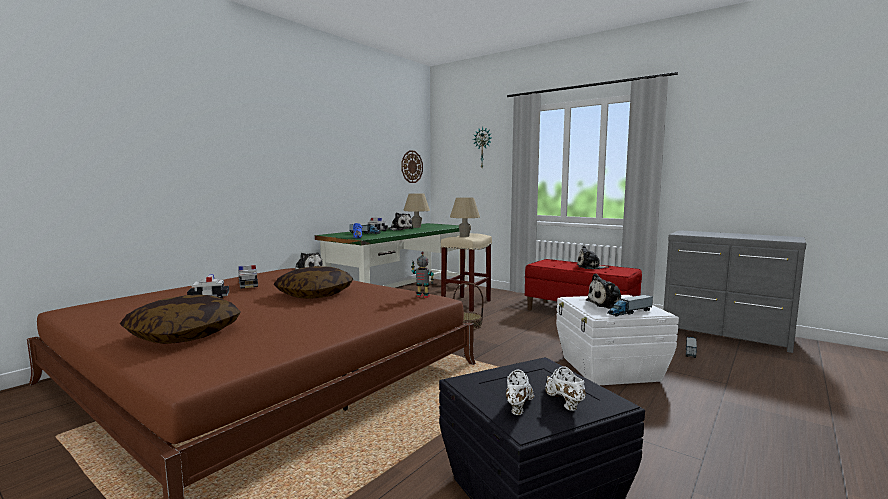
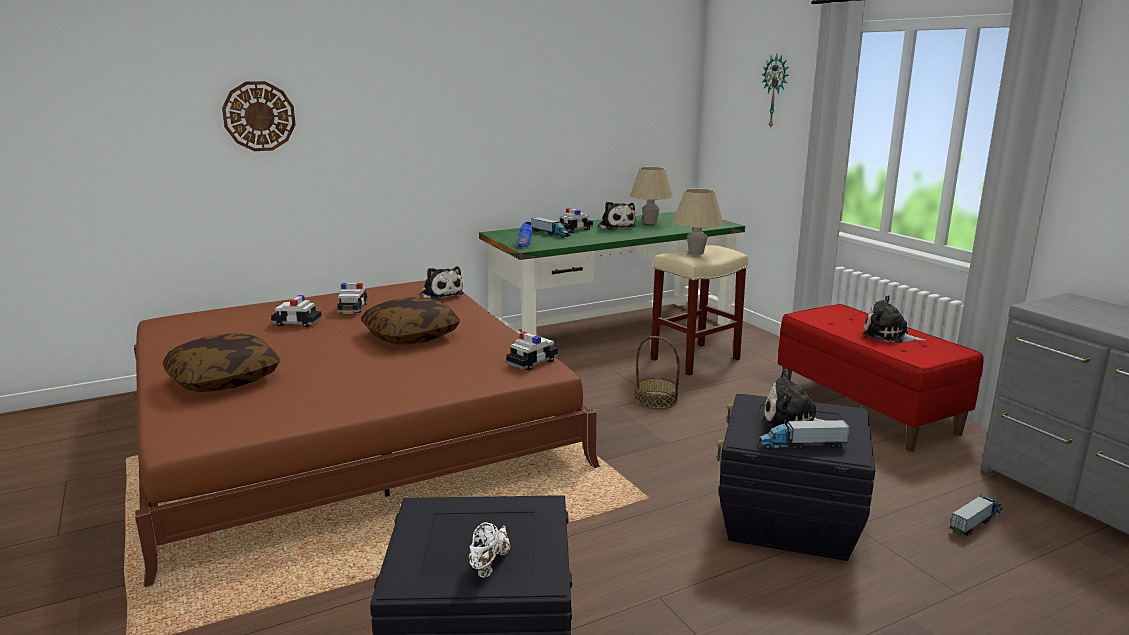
camera: 25 degrees right, 10 degrees up
(411, 166) = (661, 118): wall clock -> wall clock (259, 116)
(422, 297) = (532, 362): toy robot -> toy car
(519, 405) = (436, 553): white shoe -> none
(609, 369) = (787, 520): white storage box -> black storage box

